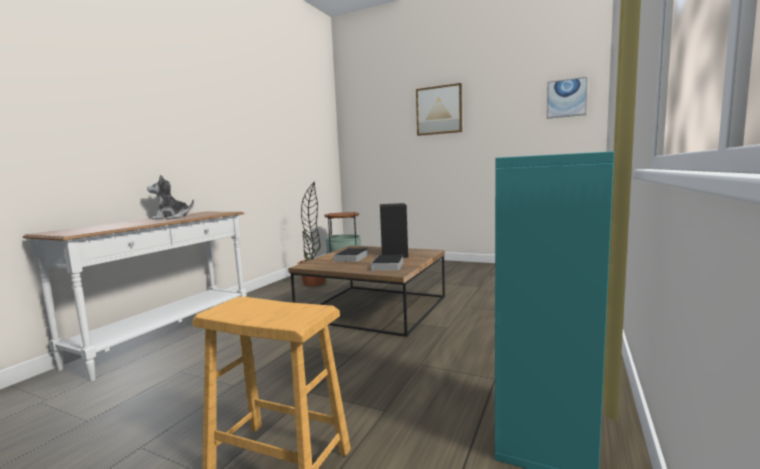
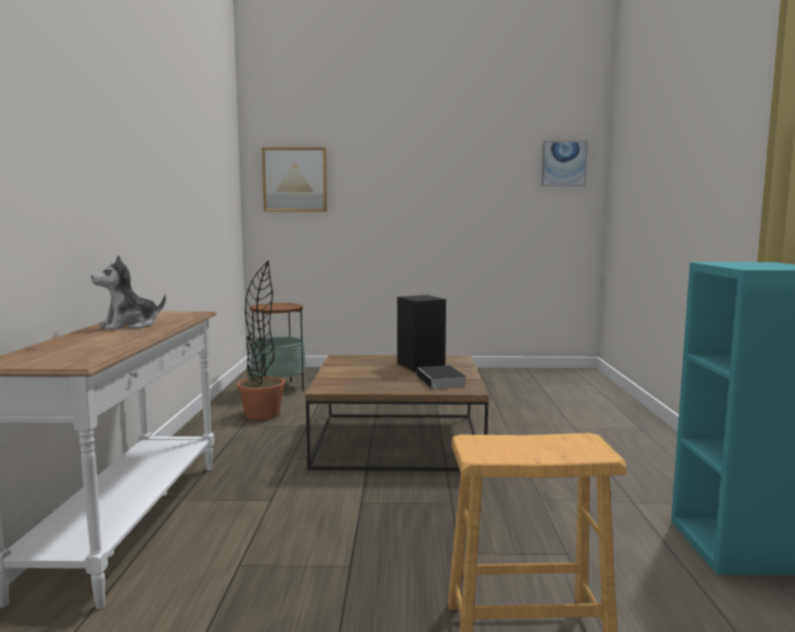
camera: 25 degrees left, 0 degrees up
(352, 258) = (370, 373): book -> none
(439, 110) = (404, 161): picture -> picture (295, 180)

